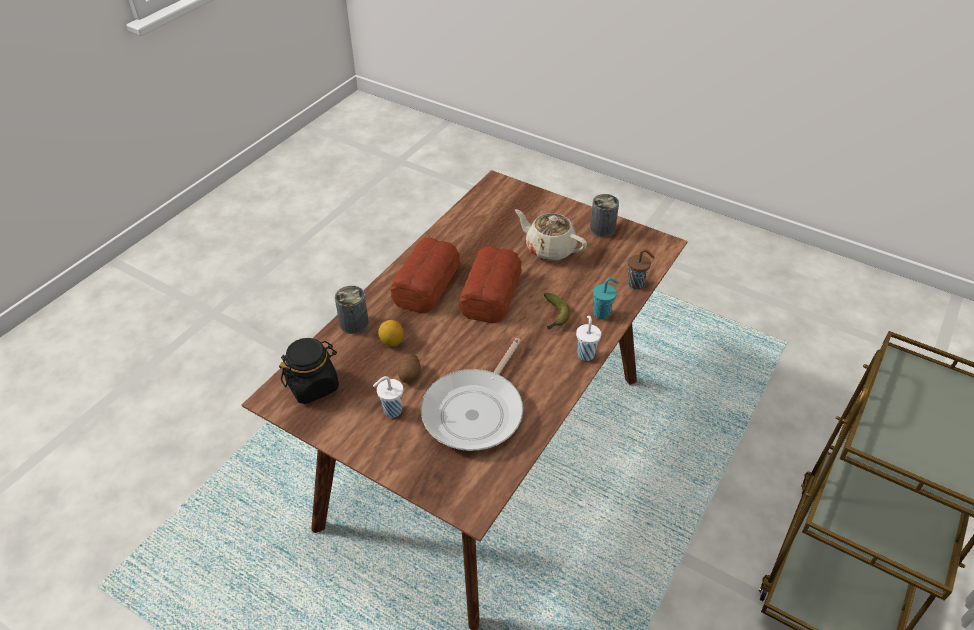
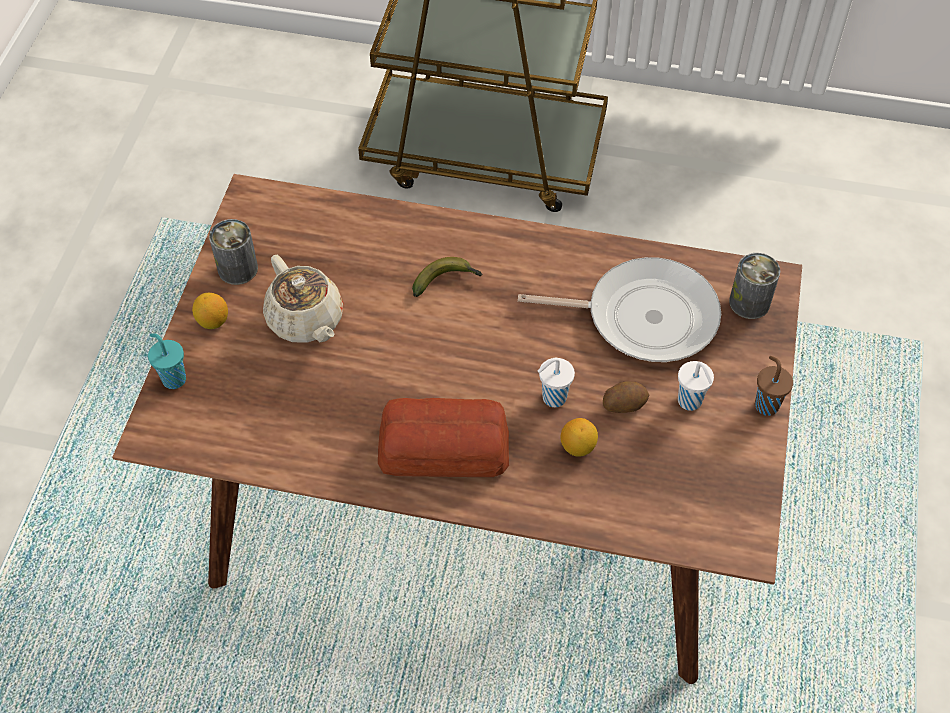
camera: 110 degrees left, 10 degrees up
(313, 385) = (698, 508): black jar -> none
(354, 323) = (565, 509): can -> can (749, 302)
(492, 292) = (429, 362): bread -> none
(549, 248) = (306, 320): beige teapot -> beige teapot turned 45 degrees counterclockwise
(565, 213) = (213, 321): none -> lemon
(585, 354) = (500, 235): white cup -> white cup (552, 398)
(602, 313) = (420, 233): turquoise cup -> turquoise cup (173, 378)
(636, 284) = (348, 210): brown cup -> brown cup (766, 404)

